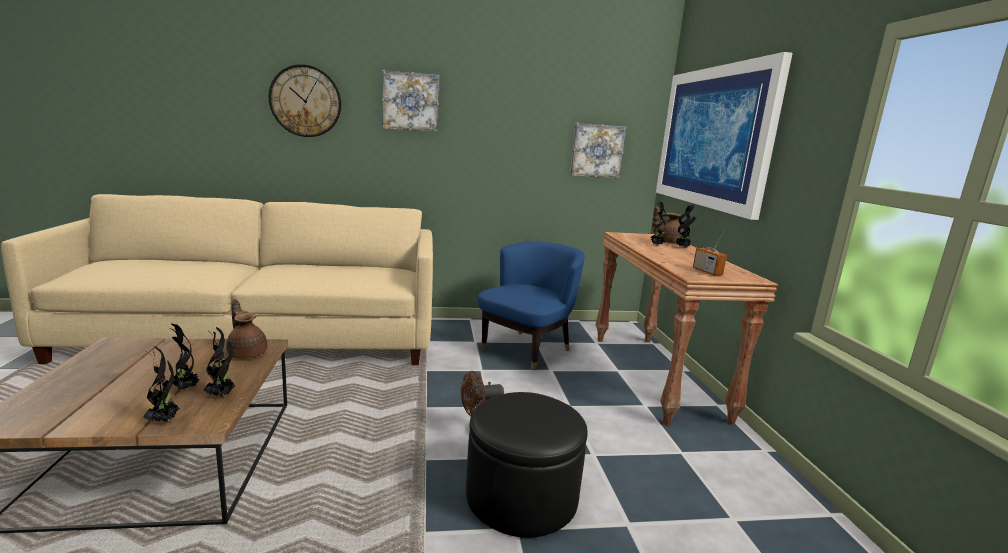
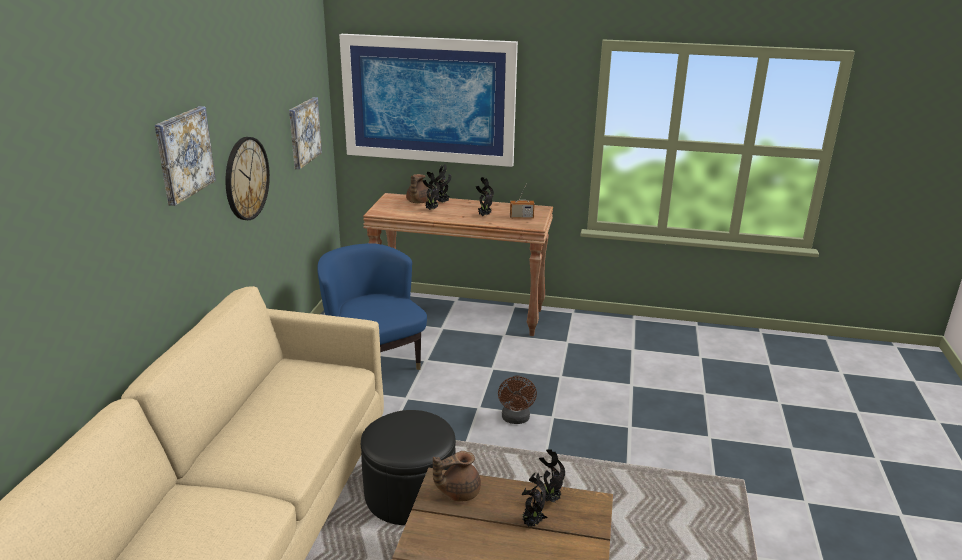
camera: 70 degrees left, 10 degrees up
(165, 420) = (588, 527): potted plant -> potted plant (484, 216)
(305, 101) = (91, 215): wall clock -> wall clock (246, 178)
(521, 496) = (599, 417): black ottoman -> black ottoman (410, 493)

